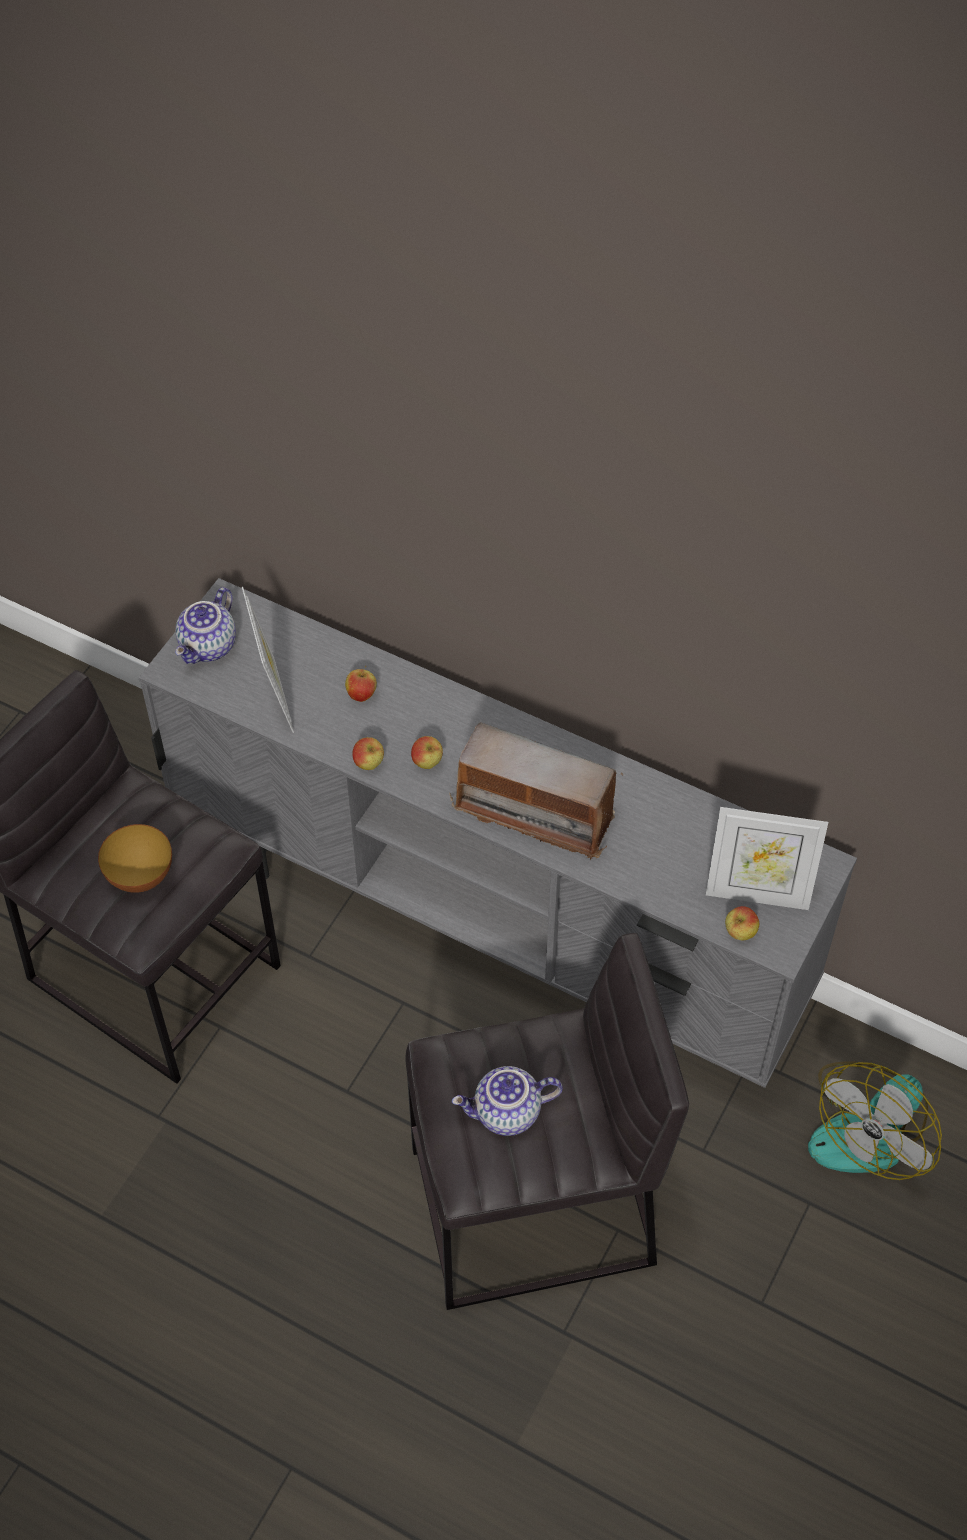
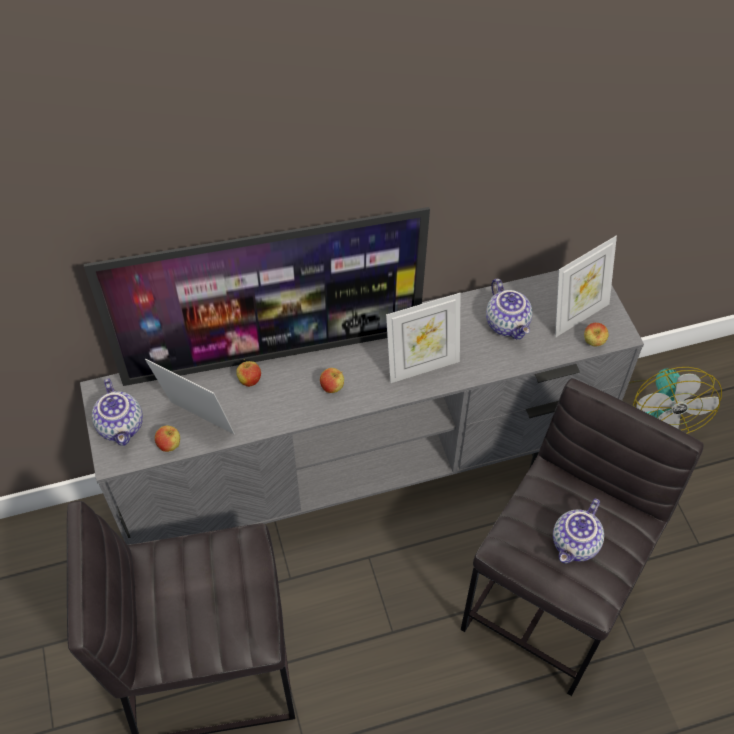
camera: 45 degrees left, 0 degrees up
(140, 876) = (218, 602): bowl -> none
(369, 764) = (300, 415): apple -> apple (169, 445)
(412, 687) = (273, 353): none -> television
(536, 812) = (422, 366): radio -> picture frame
(673, 842) = (508, 324): none -> teapot

